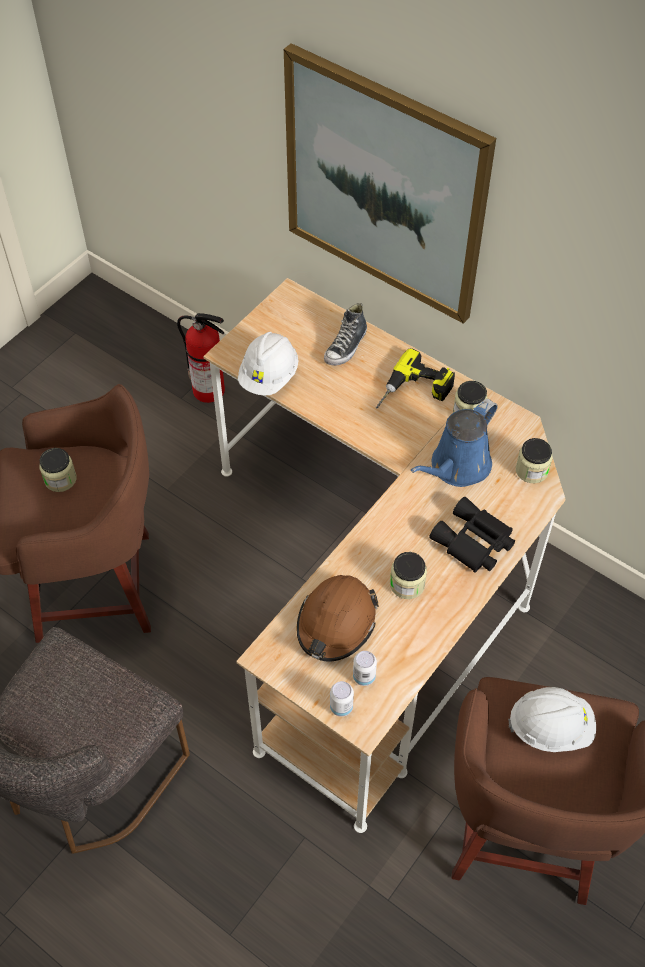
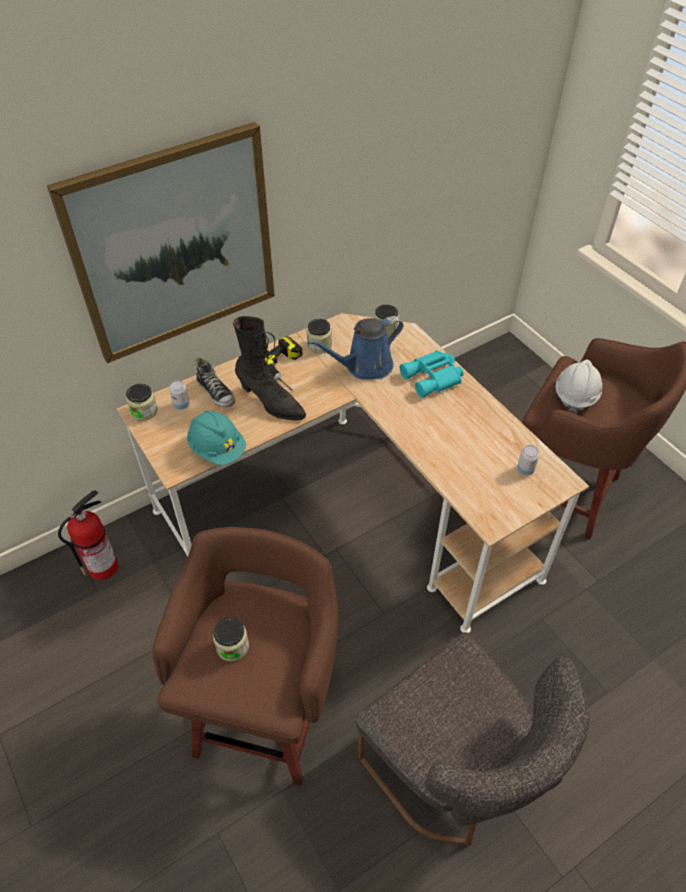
camera: 70 degrees left, 5 degrees down
(269, 376) = (217, 449): white hard hat -> turquoise hard hat
(336, 623) = (475, 473): brown hard hat -> none
(341, 707) = (547, 490): can -> can (181, 405)
(355, 398) = (271, 402): none -> black boot
(407, 584) = (455, 423): jar -> jar (144, 411)
(457, 467) = (365, 366): blue watering can -> blue watering can turned 90 degrees clockwise
(473, 543) = (433, 378): black binoculars -> turquoise binoculars

